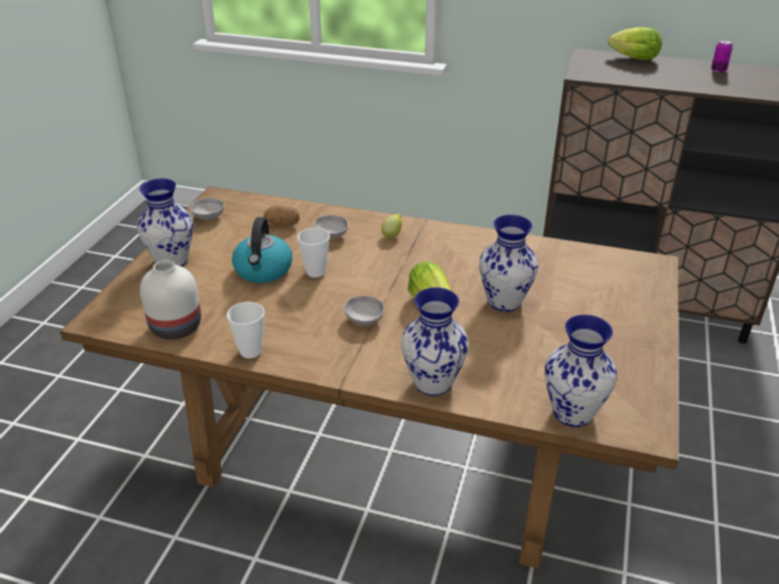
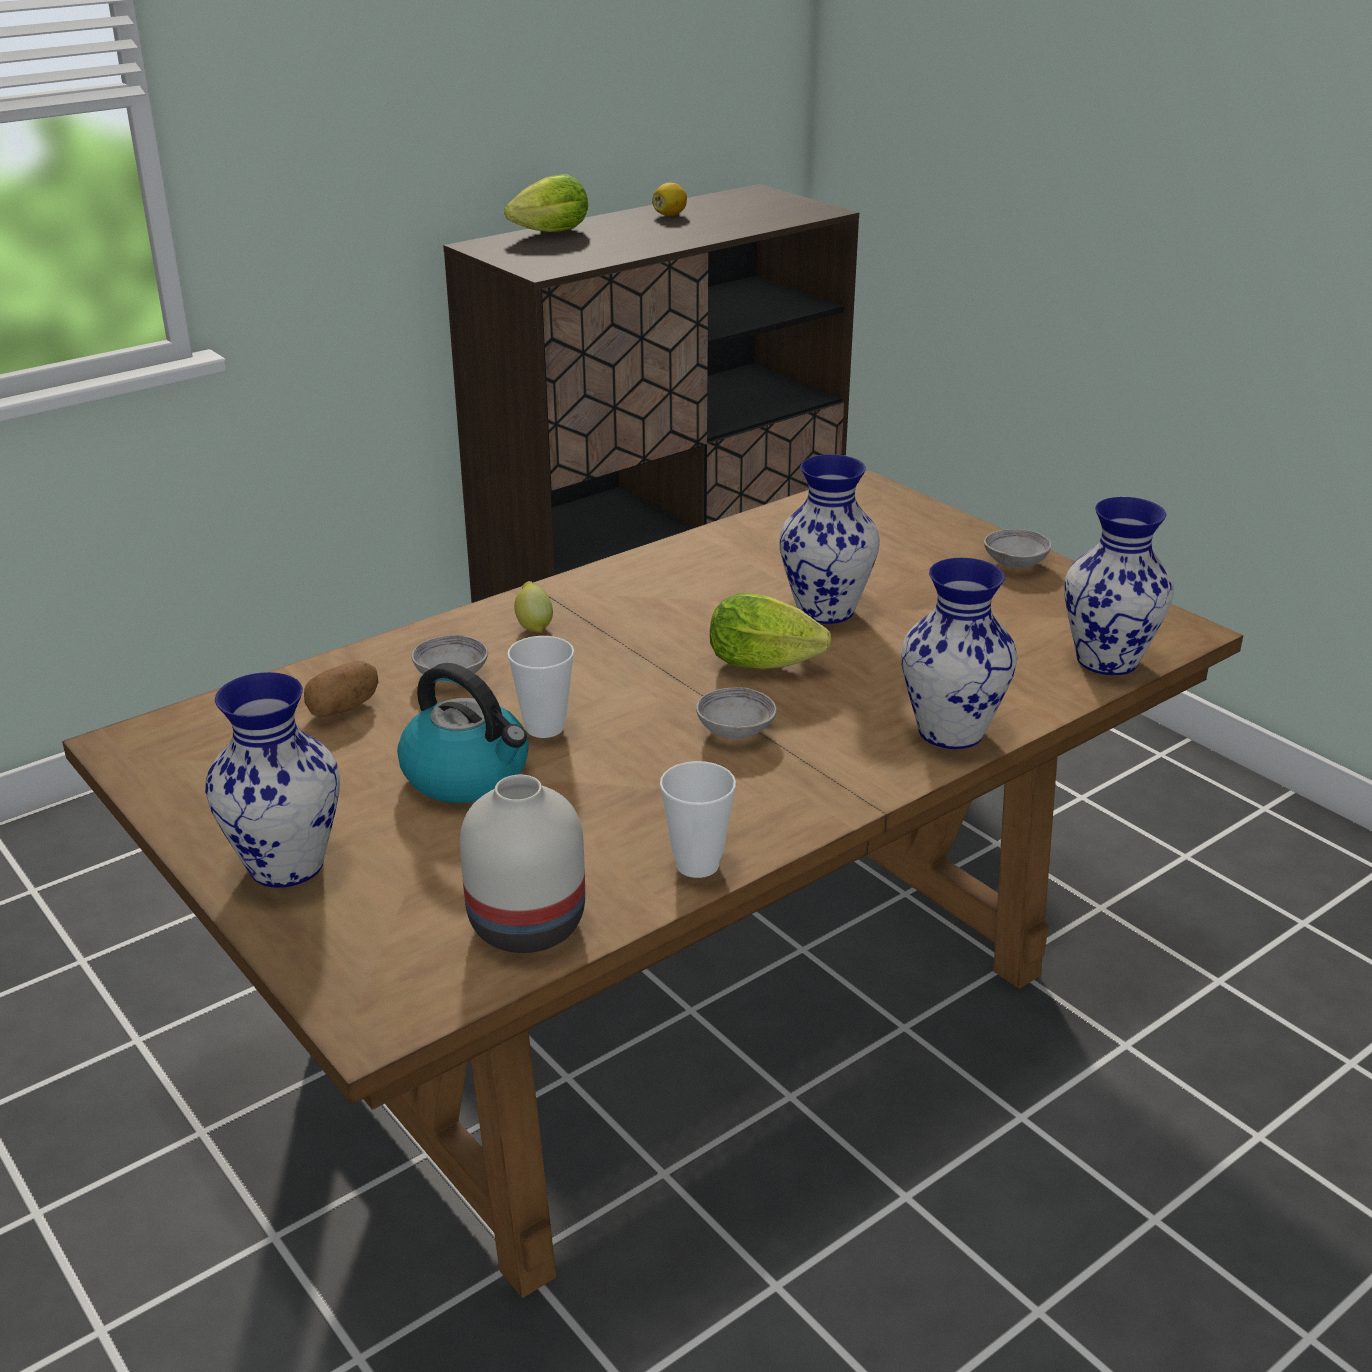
camera: 55 degrees left, 5 degrees down
(209, 216) = (185, 775): grey bowl -> grey bowl (1015, 563)
(718, 70) = (670, 215): can -> lemon

